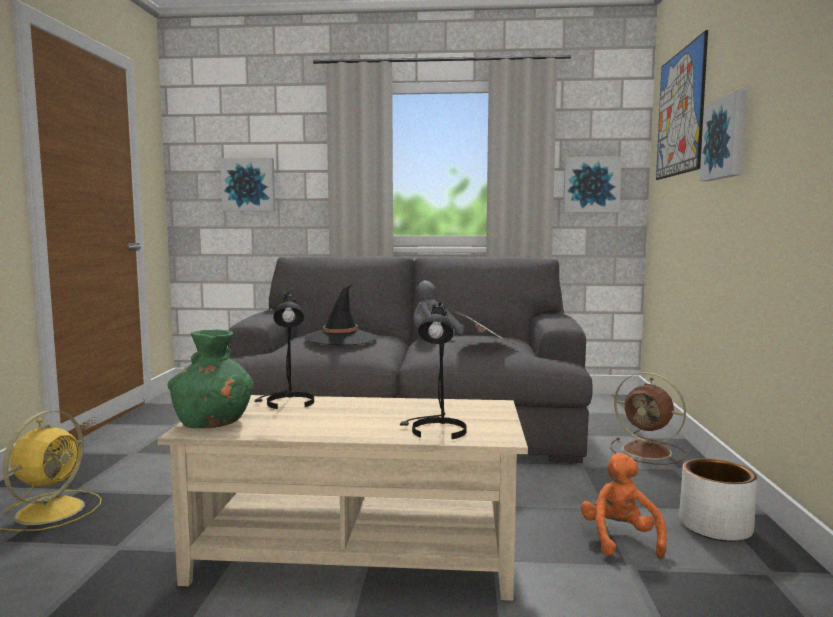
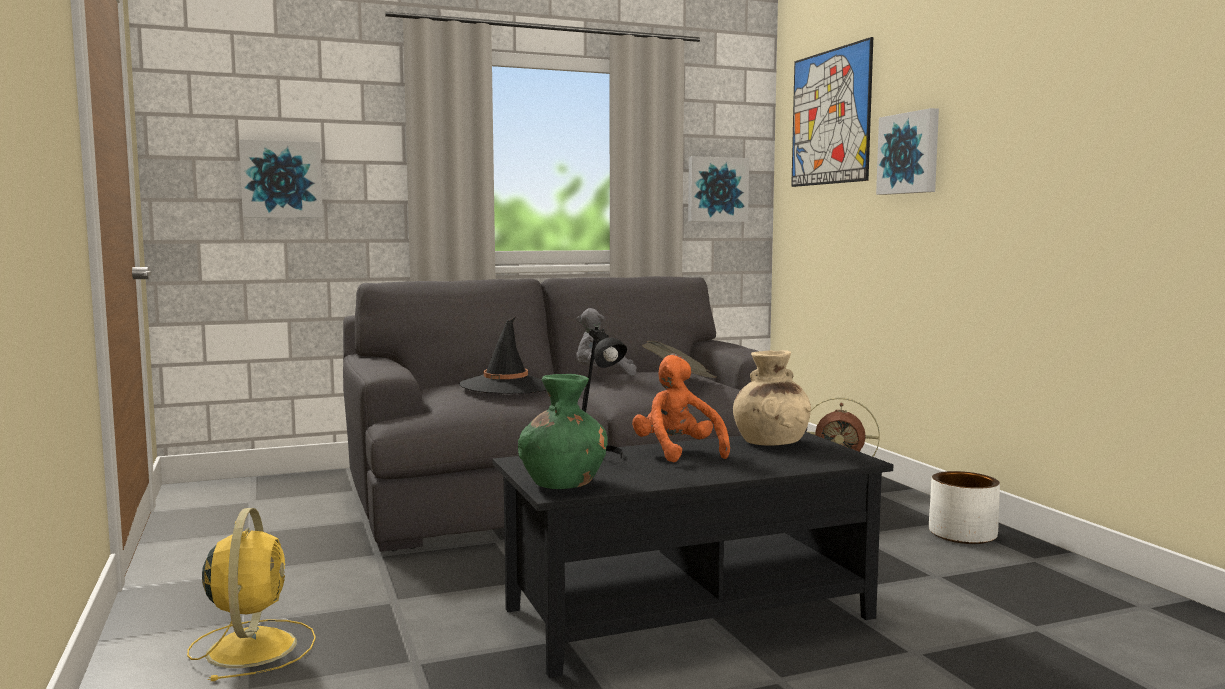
camera: 25 degrees left, 0 degrees up
(356, 552) = (689, 613): beige coffee table -> black coffee table
(434, 431) = (793, 462): black table lamp -> none
(458, 408) = (770, 442): none -> beige vase
(620, 539) = (902, 557): orange plush toy -> orange plush toy (677, 452)

